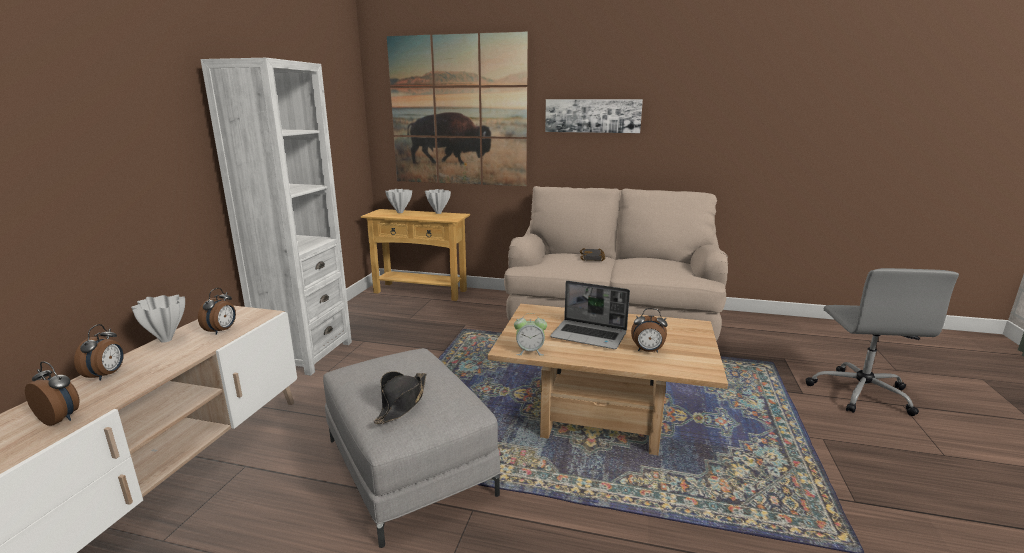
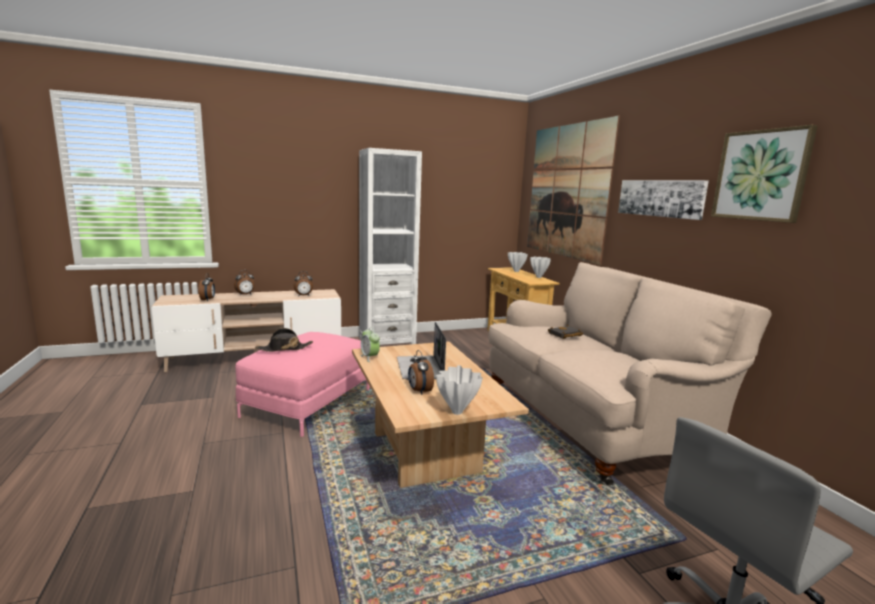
camera: 55 degrees right, 5 degrees down
(166, 340) = (284, 292): white vase -> white vase (457, 412)
(407, 466) = (307, 402): grey ottoman -> pink ottoman
(689, 95) = (761, 175): none -> picture

